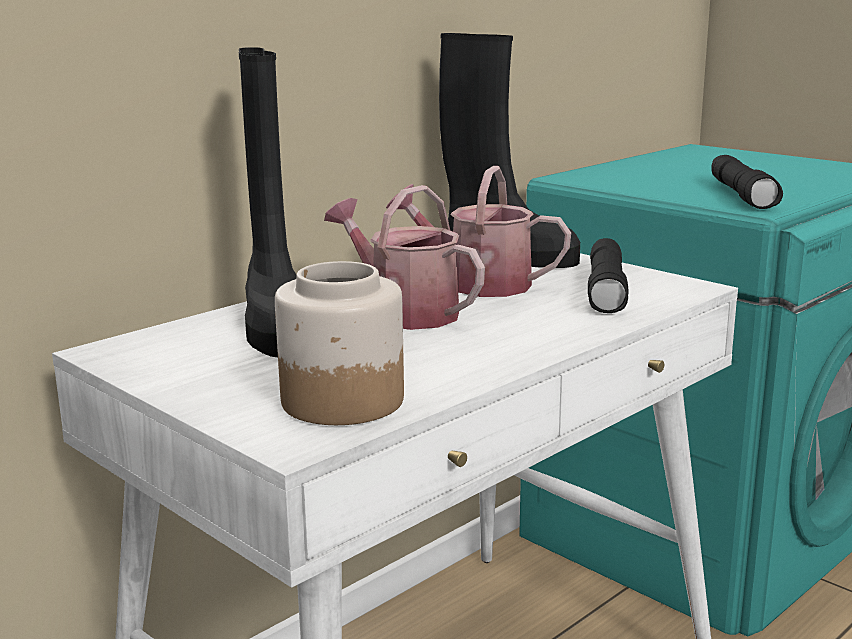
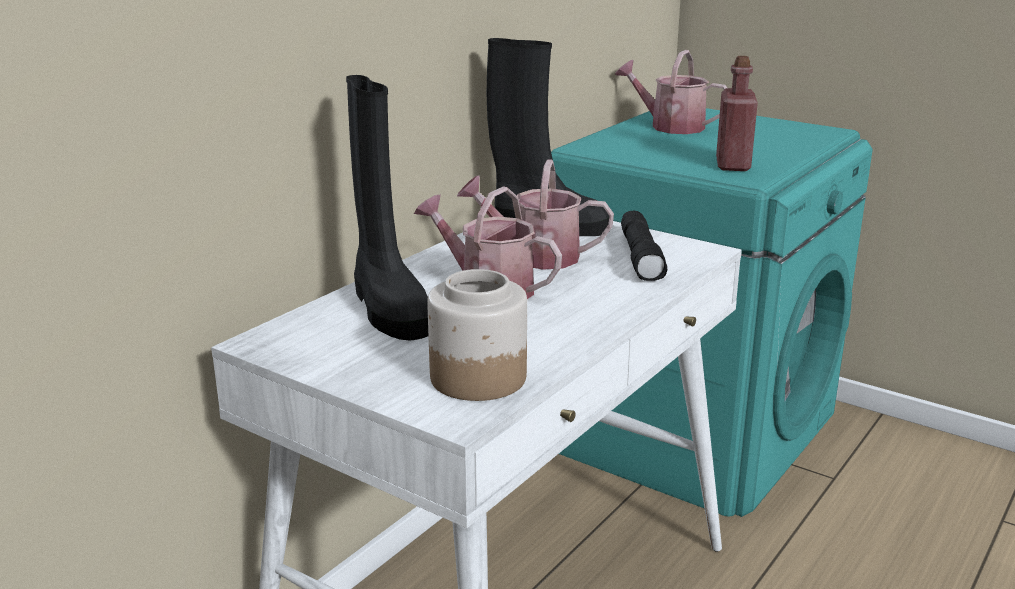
camera: 10 degrees left, 5 degrees up
(681, 162) = (670, 126): none -> watering can
(743, 195) = (733, 164): black flashlight -> red bottle

